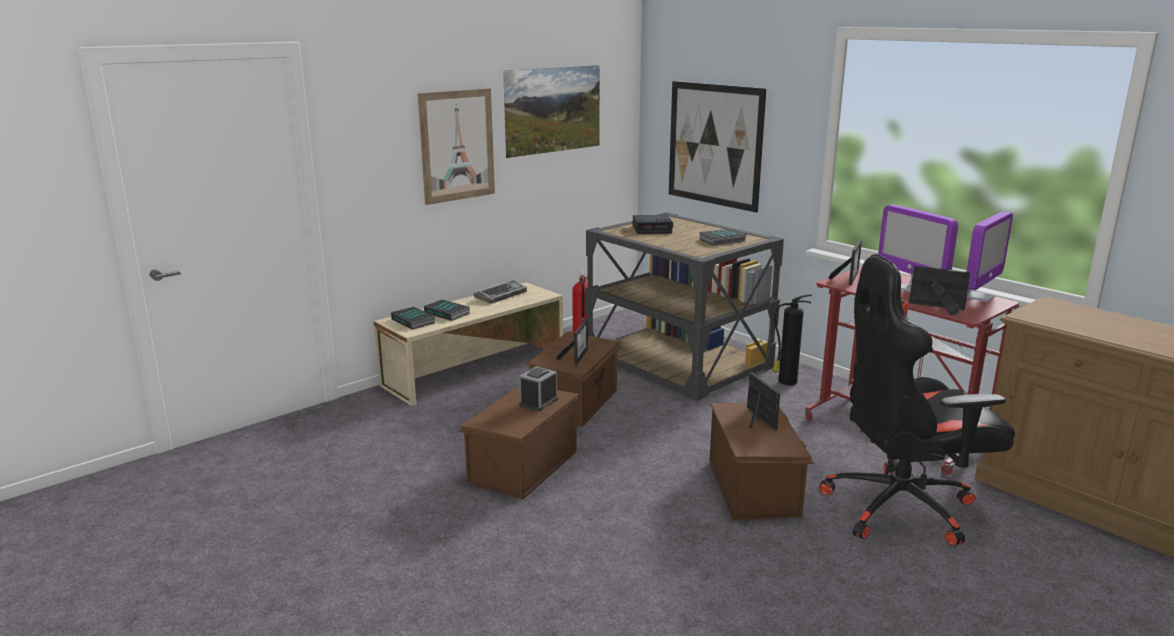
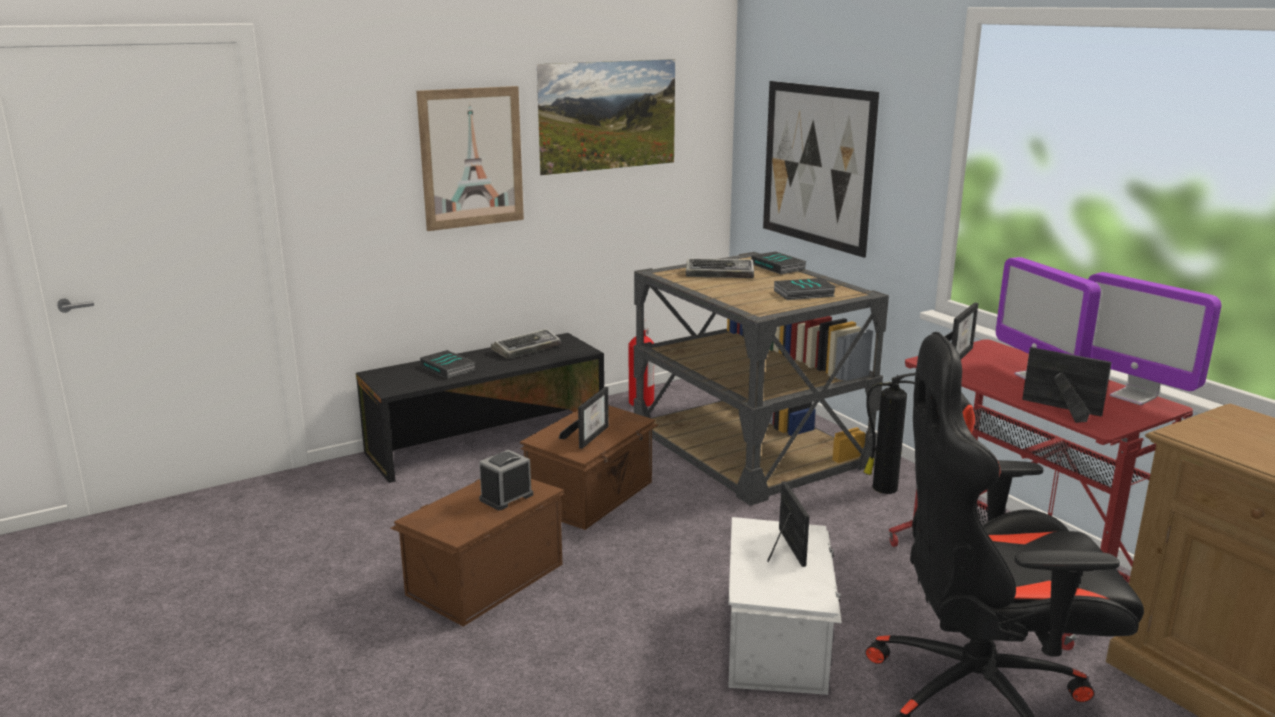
camera: 10 degrees right, 0 degrees up
(414, 321) = (402, 376): book -> book (779, 267)
(475, 369) = (488, 439): beige bench -> black bench
(652, 229) = (720, 274): alarm clock -> keyboard
(754, 487) = (778, 641): brown storage box -> white storage box
(978, 297) = (1133, 396): monitor -> monitor turned 90 degrees clockwise

